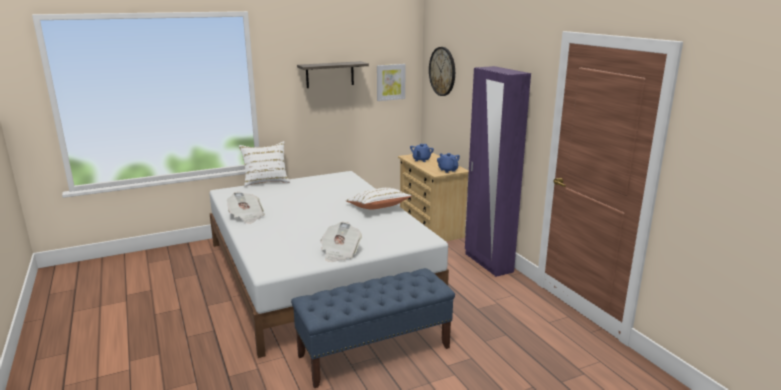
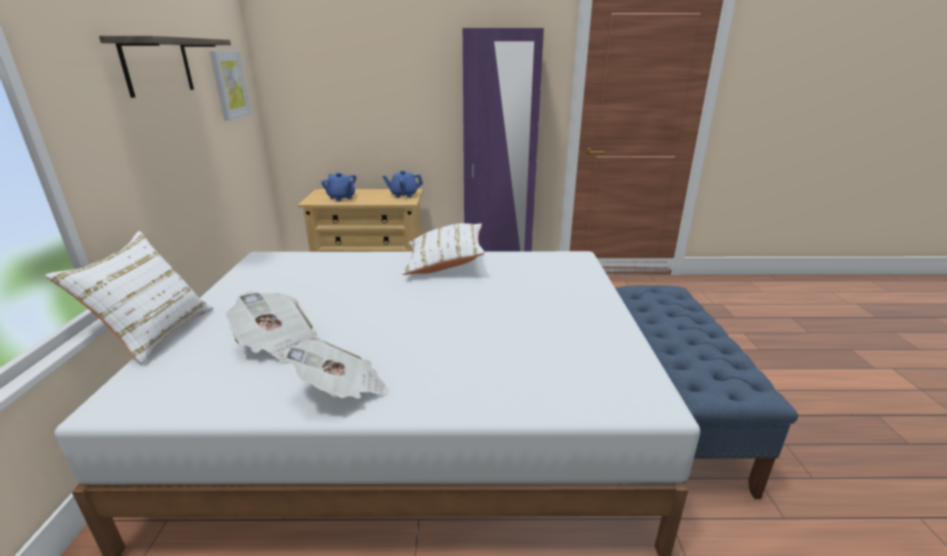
camera: 65 degrees left, 5 degrees up
(340, 253) = (597, 319): newspaper -> newspaper (277, 344)
(442, 71) = (318, 57): wall clock -> none

